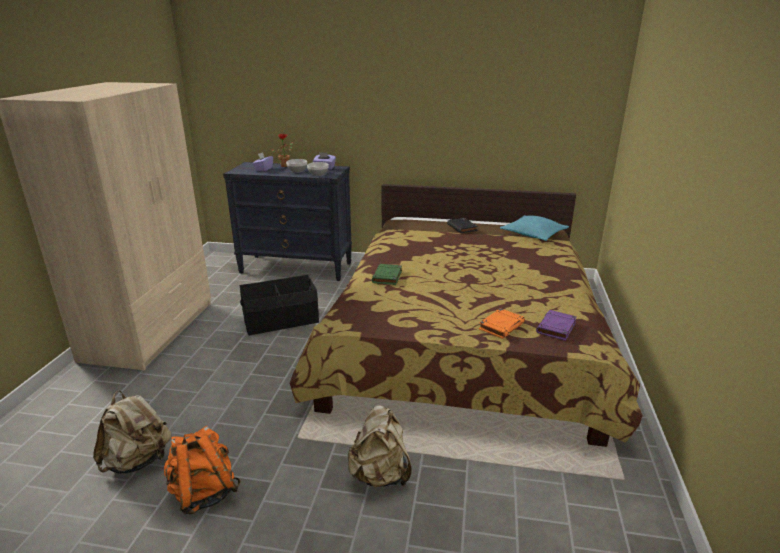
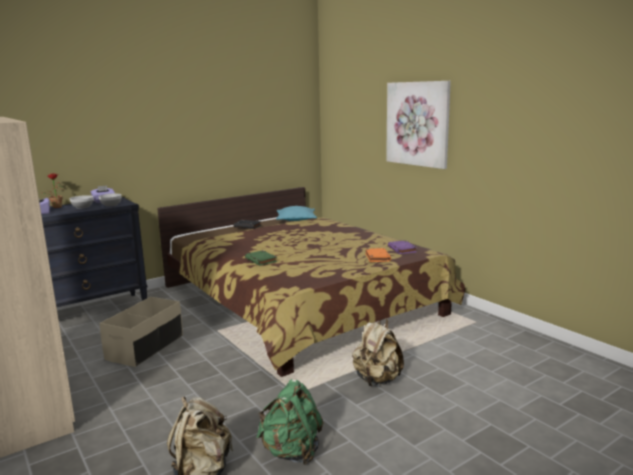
camera: 45 degrees left, 10 degrees down
(204, 493) = (292, 452): orange backpack -> green backpack
(281, 320) = (146, 347): black storage box -> beige storage box
(684, 142) = (417, 124): none -> picture

